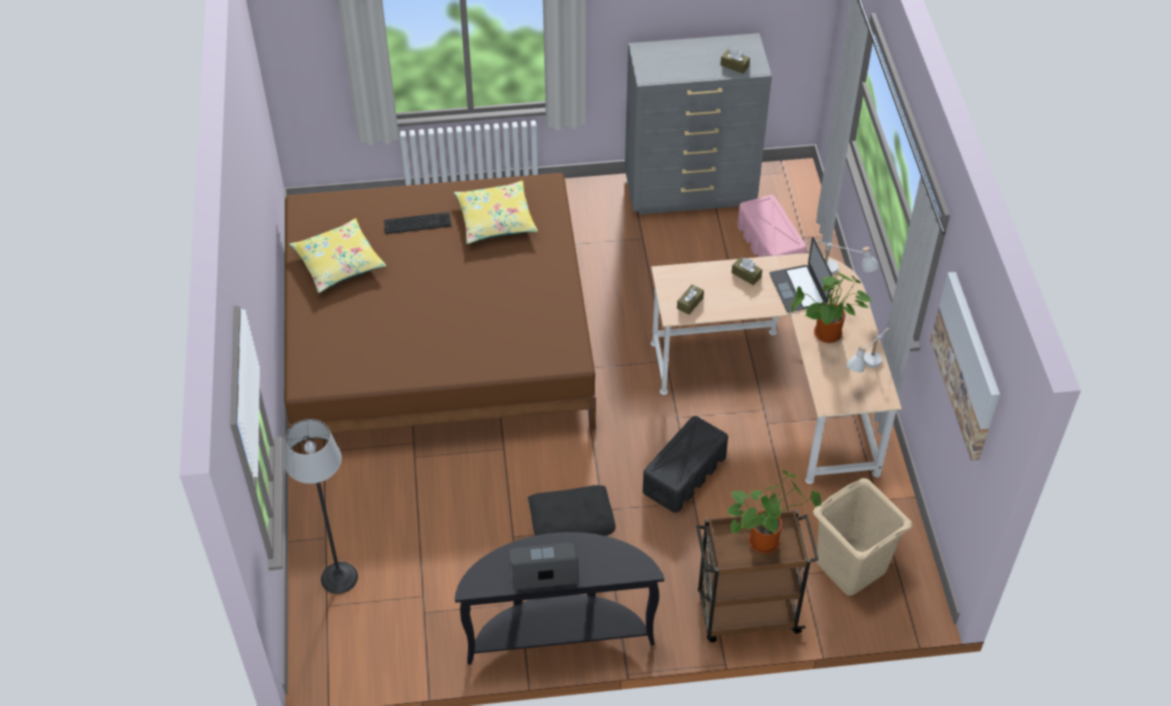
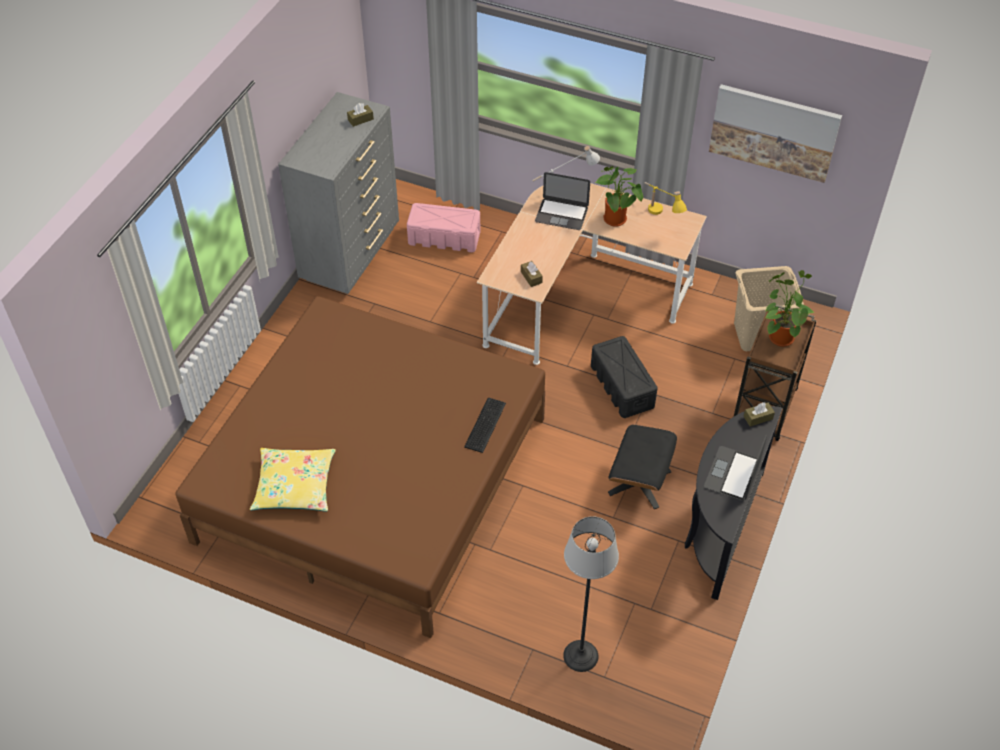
camera: 60 degrees left, 0 degrees up
(416, 222) = (292, 412): keyboard -> keyboard (483, 425)
(495, 219) = (334, 359): yellow pillow -> none
(746, 275) = (527, 234): brown tissue box -> brown tissue box (758, 418)
(866, 369) = (661, 216): white table lamp -> yellow table lamp

